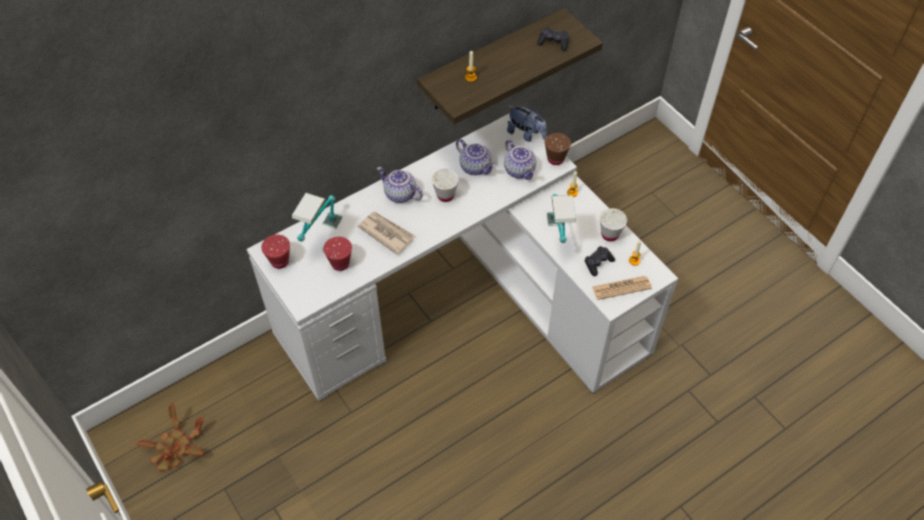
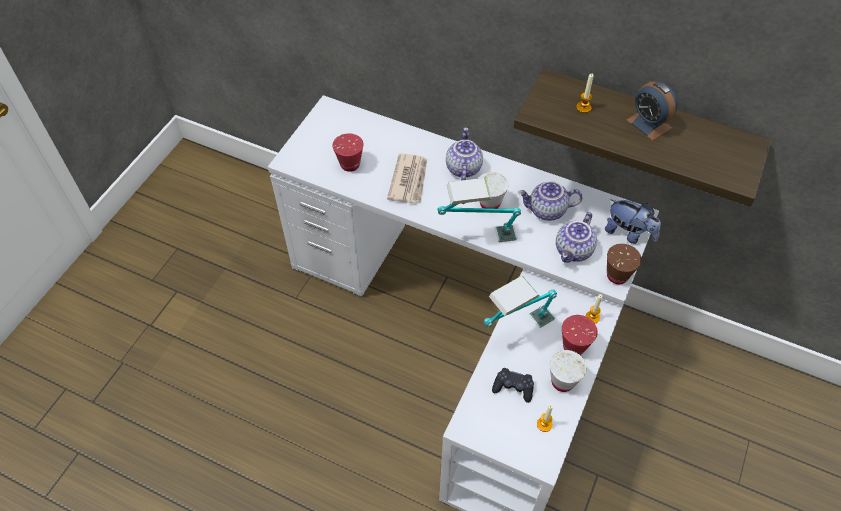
camera: 60 degrees right, 0 degrees up
(175, 449) = (196, 197): potted plant -> none
(280, 261) = (323, 122): red cup -> red cup (574, 346)
(322, 239) = (368, 138): table lamp -> table lamp (477, 238)
(476, 167) = (546, 211): teapot -> teapot turned 75 degrees clockwise
(509, 54) = (649, 124): none -> alarm clock
(526, 134) = (628, 233): plush toy -> plush toy turned 60 degrees counterclockwise
(553, 43) = (705, 153): black game controller -> none
(621, 288) = (496, 427): newspaper -> none

